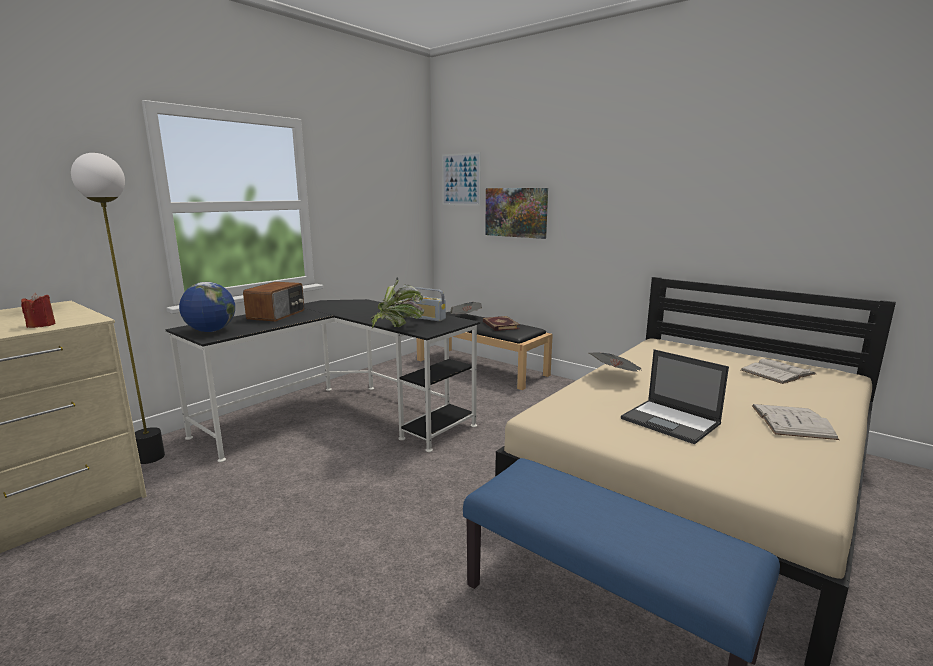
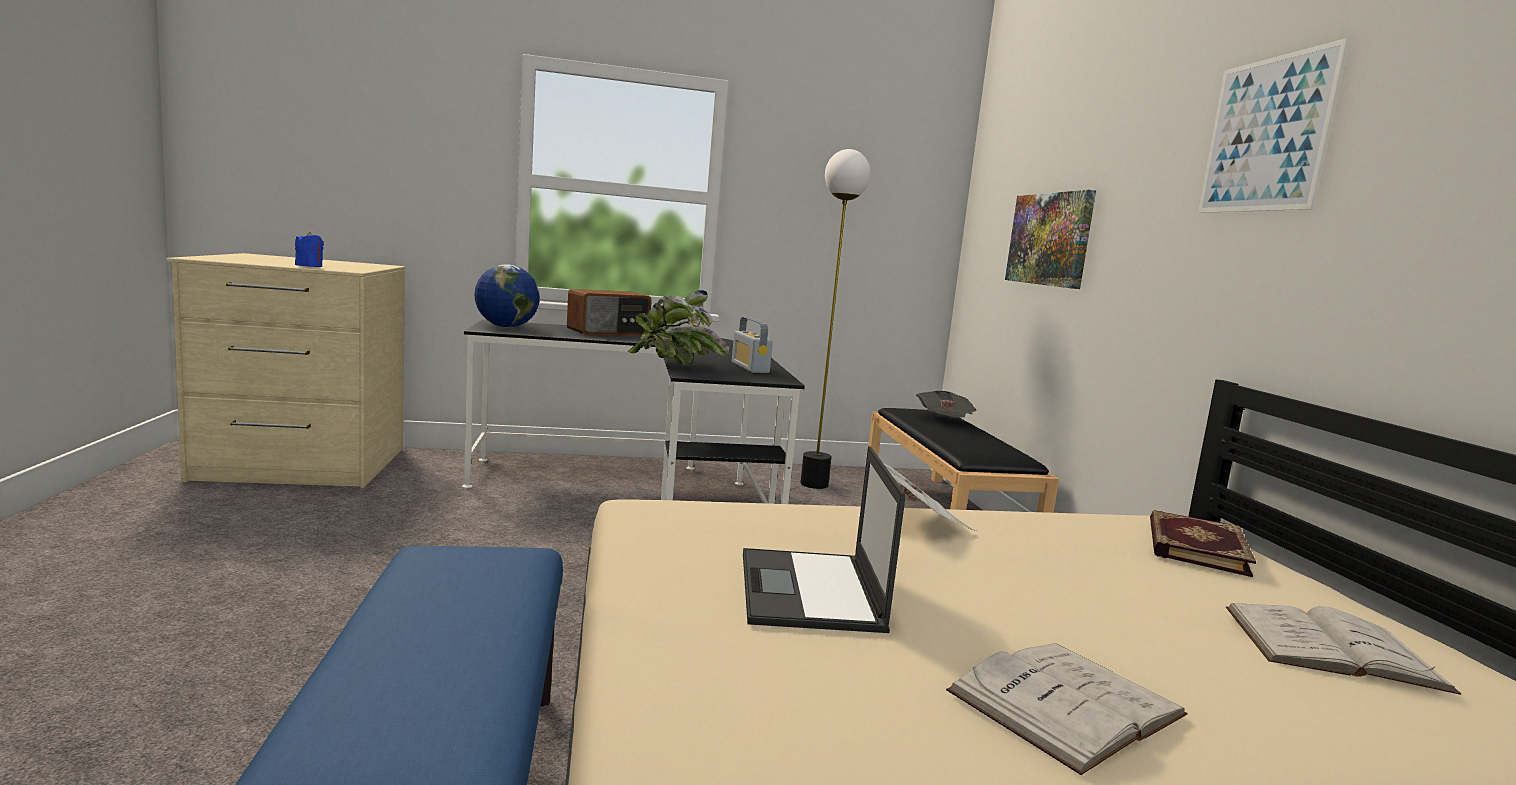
camera: 40 degrees right, 5 degrees down
(41, 325) = (309, 266): red candle -> blue candle
(150, 457) = (427, 462): floor lamp -> floor lamp (814, 484)
(461, 179) = (996, 184): picture -> picture (1266, 134)
(500, 325) = (972, 441): book -> book (1194, 546)

